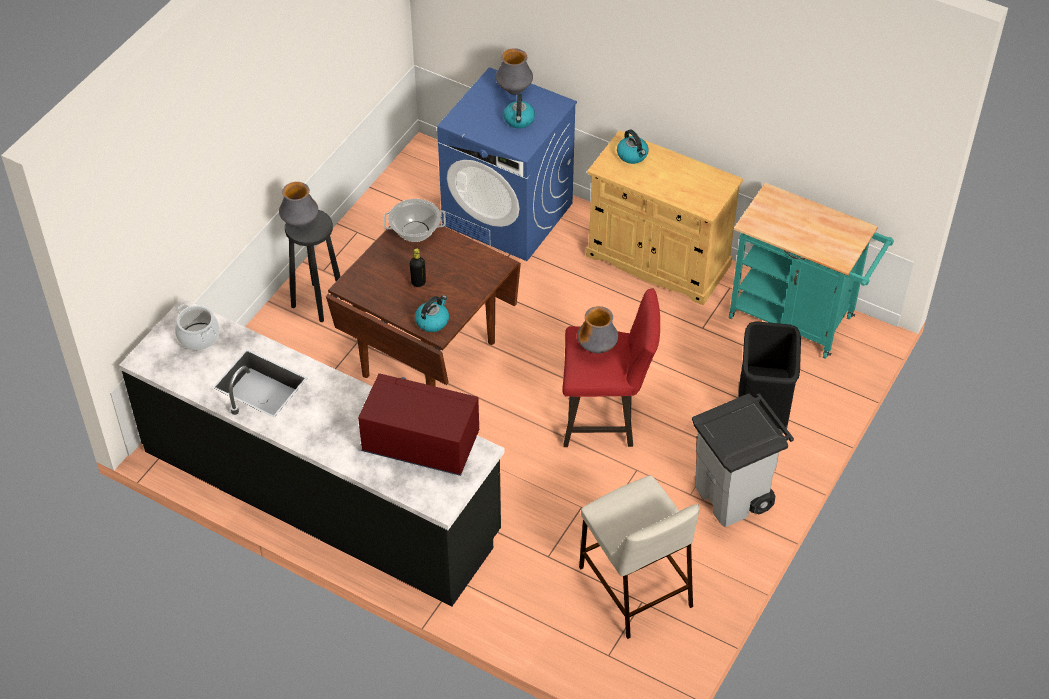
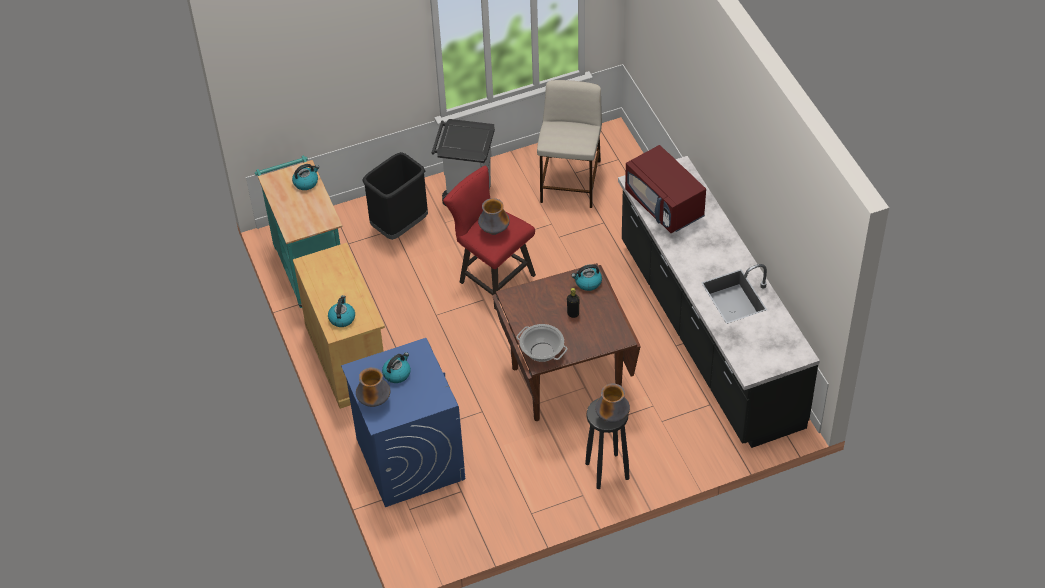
camera: 140 degrees left, 0 degrees up
(199, 336) = (752, 350): cooking pot -> none
(822, 247) = (306, 182): none -> kettle

